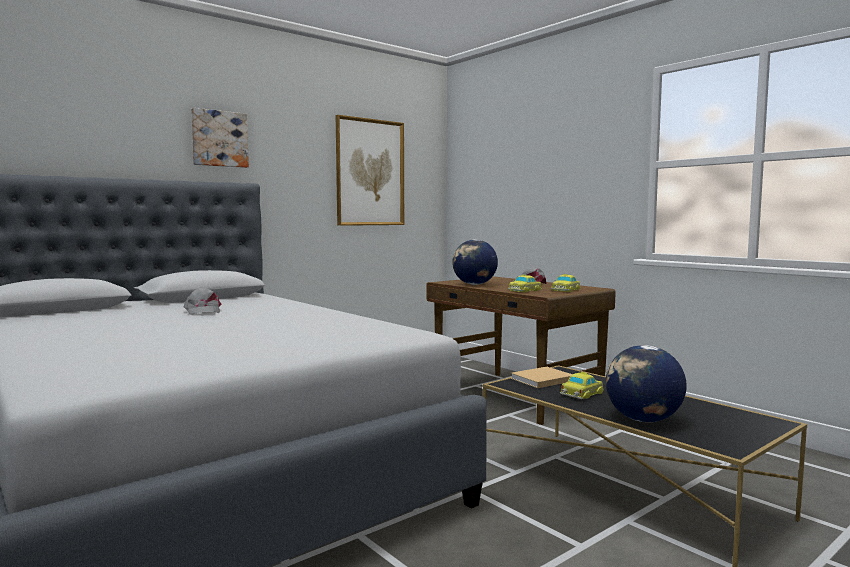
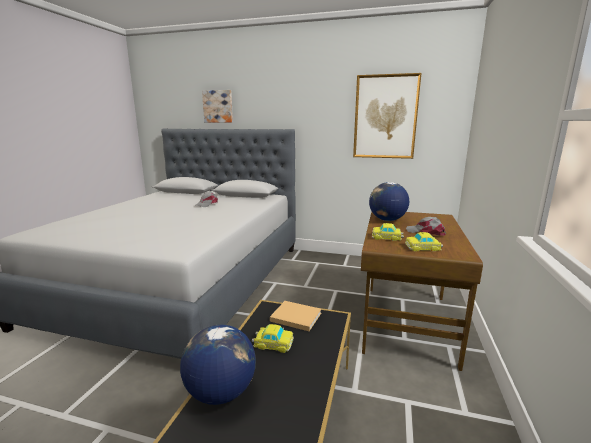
camera: 55 degrees right, 10 degrees up
(219, 139) = (275, 102): picture -> picture (218, 106)

